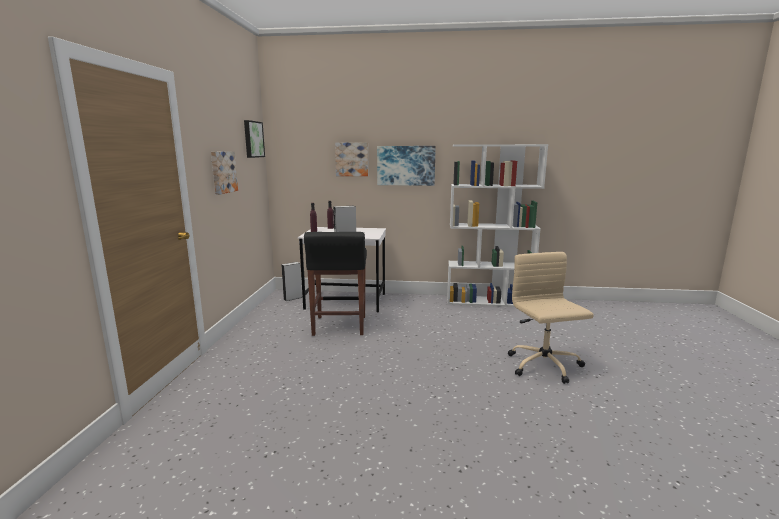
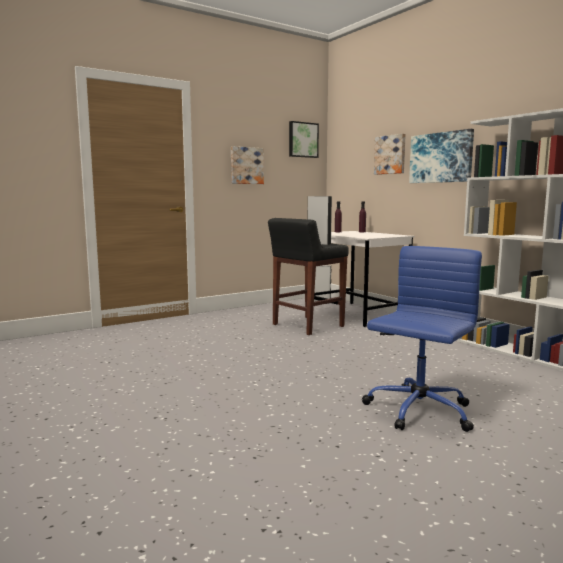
camera: 50 degrees right, 5 degrees down
(544, 366) = (418, 411): beige office chair -> blue office chair

